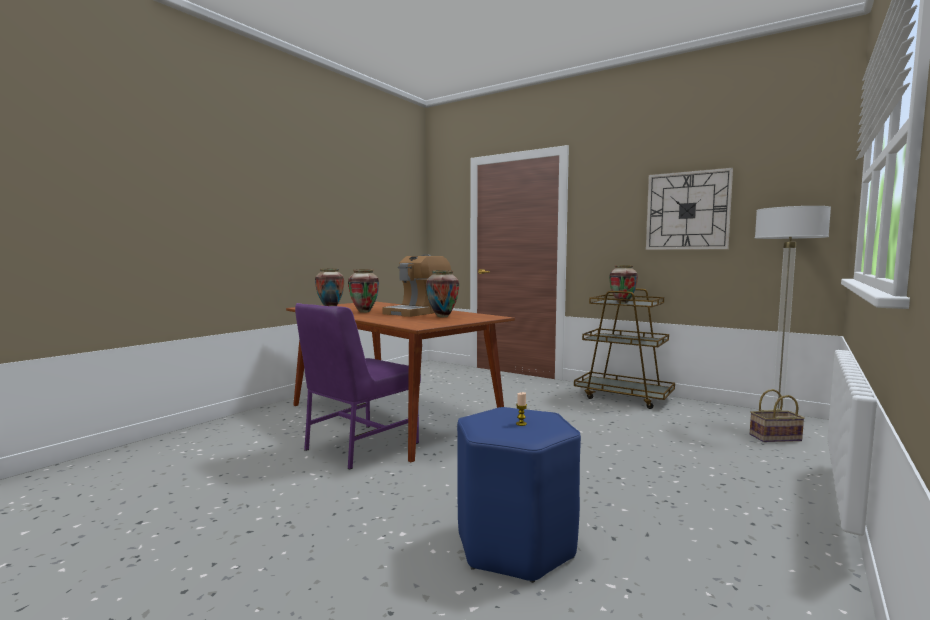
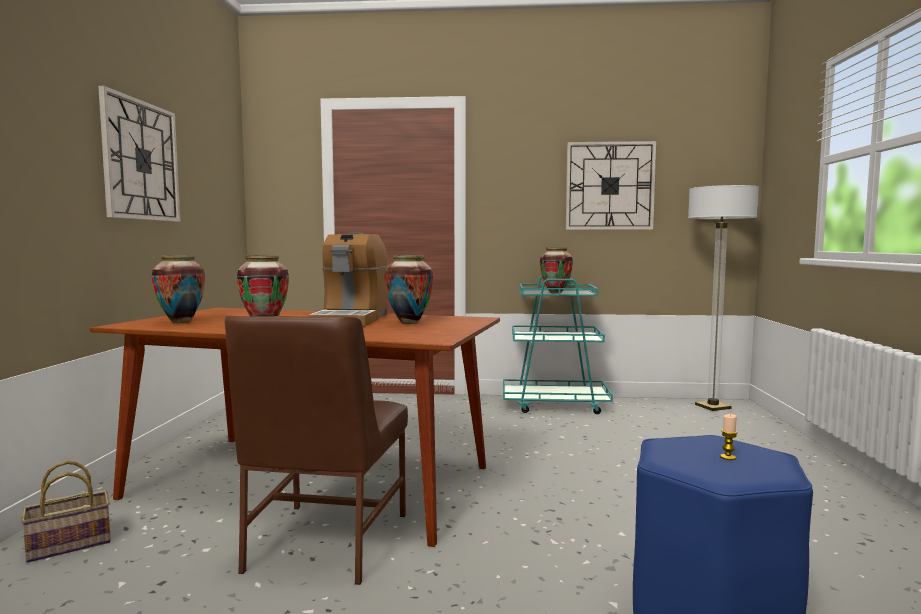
camera: 30 degrees left, 0 degrees up
(335, 211) = (141, 161): none -> wall clock
(359, 446) = (325, 542): purple chair -> brown chair
(624, 397) = (555, 405): brown cart -> turquoise cart
(774, 438) = (736, 425): basket -> basket (67, 546)

